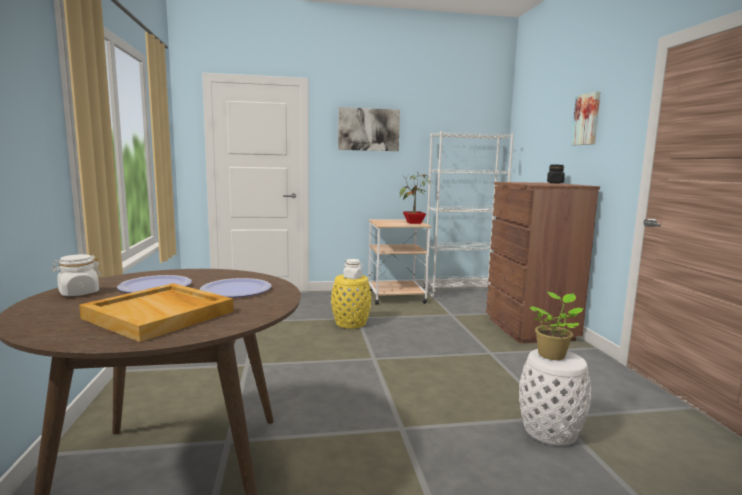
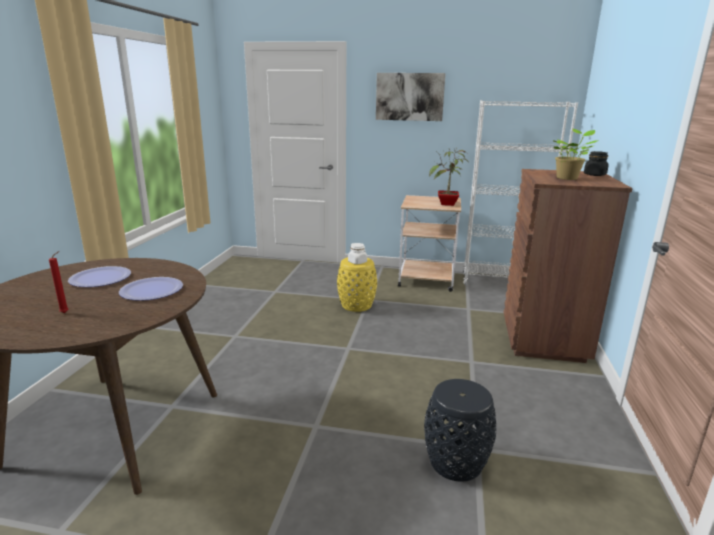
camera: 20 degrees right, 10 degrees up
(78, 293) = (43, 279): white jar -> none
(161, 315) = (66, 312): beige tray -> red candle
(550, 431) = (456, 462): white stool -> black stool
(552, 354) = (461, 389): potted plant -> potted plant (568, 178)
(587, 119) = (640, 97): picture -> none

